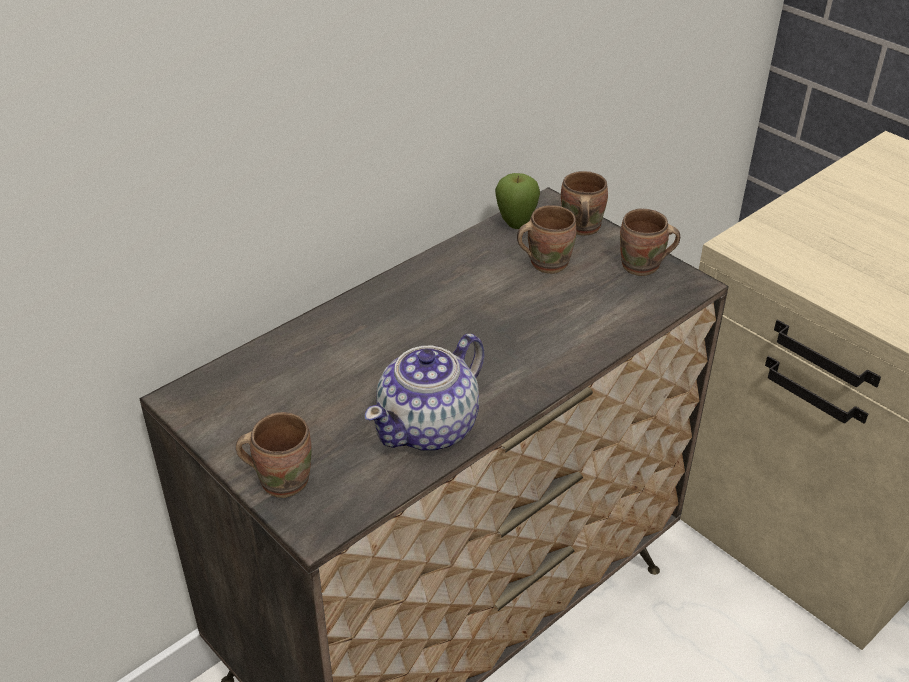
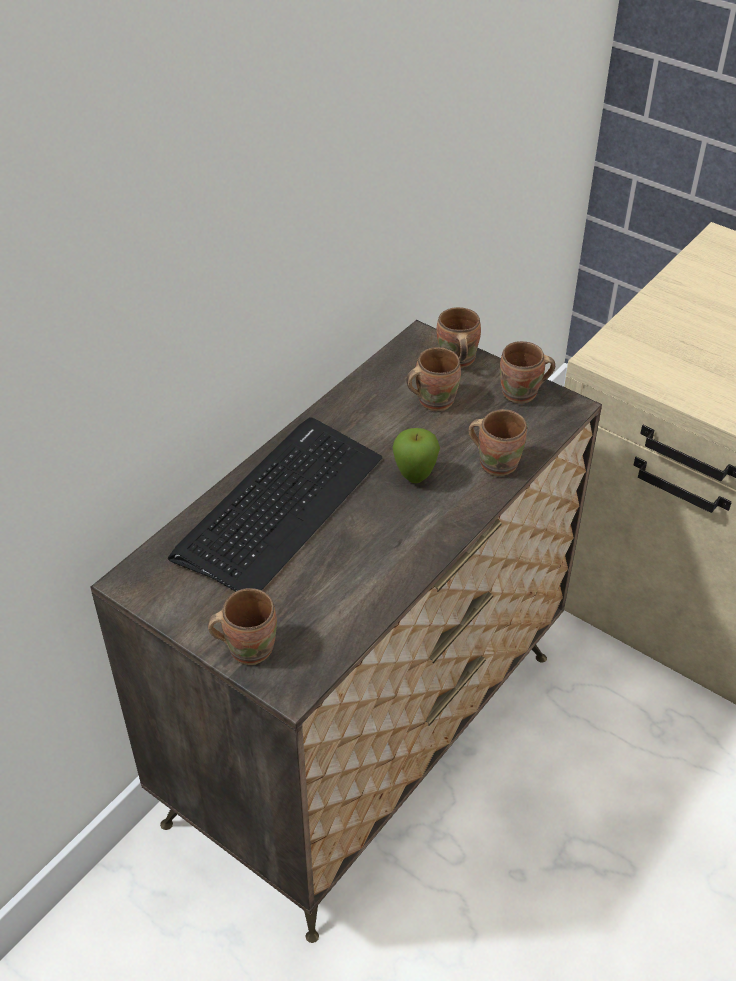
camera: 10 degrees left, 5 degrees up
(357, 345) = (279, 506): none -> keyboard
(430, 427) = (368, 578): teapot -> none
(515, 225) = (395, 363): apple -> apple (415, 478)
(600, 329) = (497, 462): none -> brown mug

